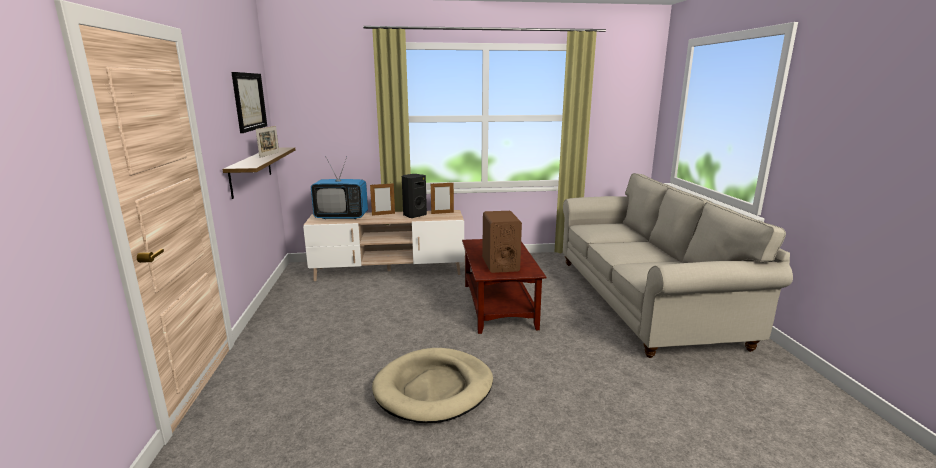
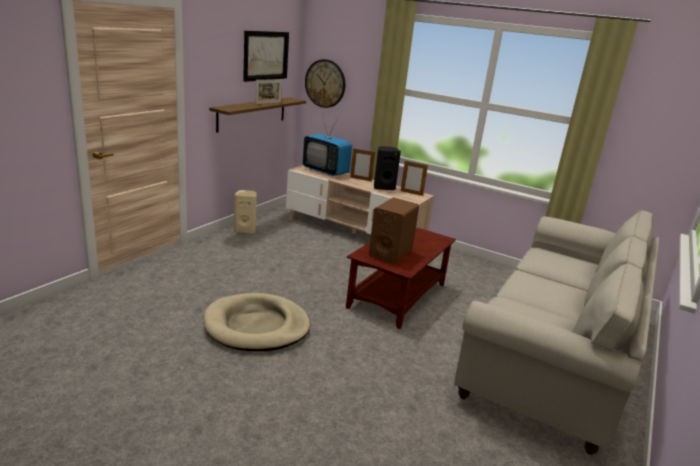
camera: 35 degrees right, 5 degrees up
(283, 306) = (245, 230): none -> beige speaker
(308, 126) = (325, 83): none -> wall clock

